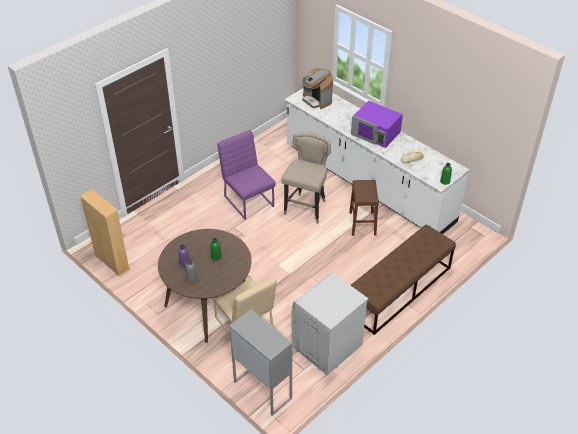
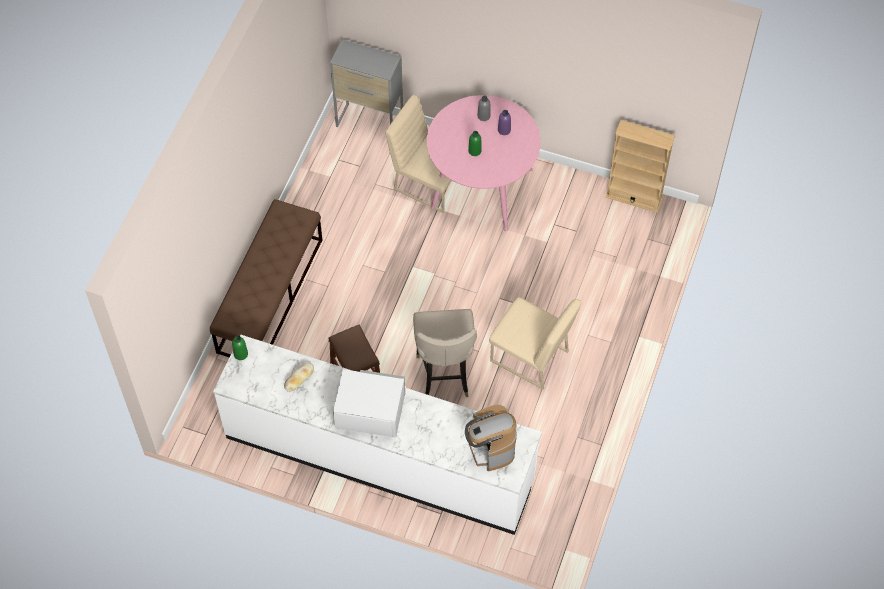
camera: 155 degrees right, 15 degrees up
(209, 306) = (481, 189): brown dining table -> pink dining table
(248, 200) = (531, 357): purple chair -> beige chair
(317, 100) = (490, 448): coffee machine -> coffee machine turned 135 degrees counterclockwise
(327, 346) = (325, 193): white washing machine -> none
(376, 133) = (369, 410): purple microwave -> white microwave

